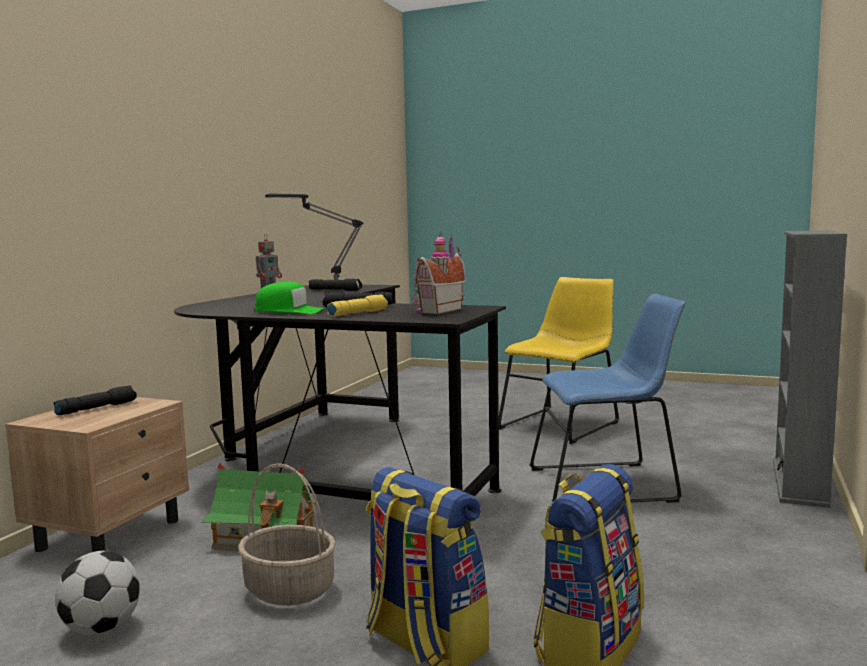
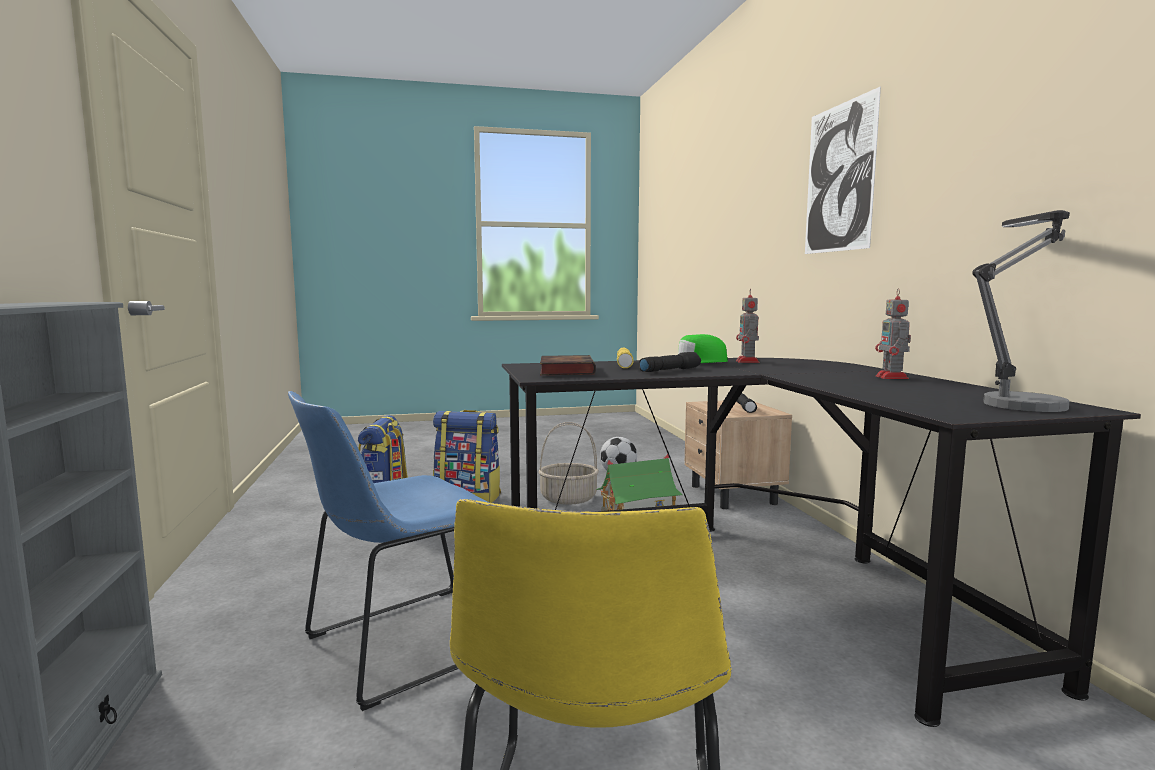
camera: 145 degrees right, 0 degrees up
(123, 120) = (839, 178): none -> picture
(243, 310) = (747, 361): none -> toy robot
(335, 290) = (899, 393): black flashlight -> none
(437, 311) = (566, 371): toy house -> book

